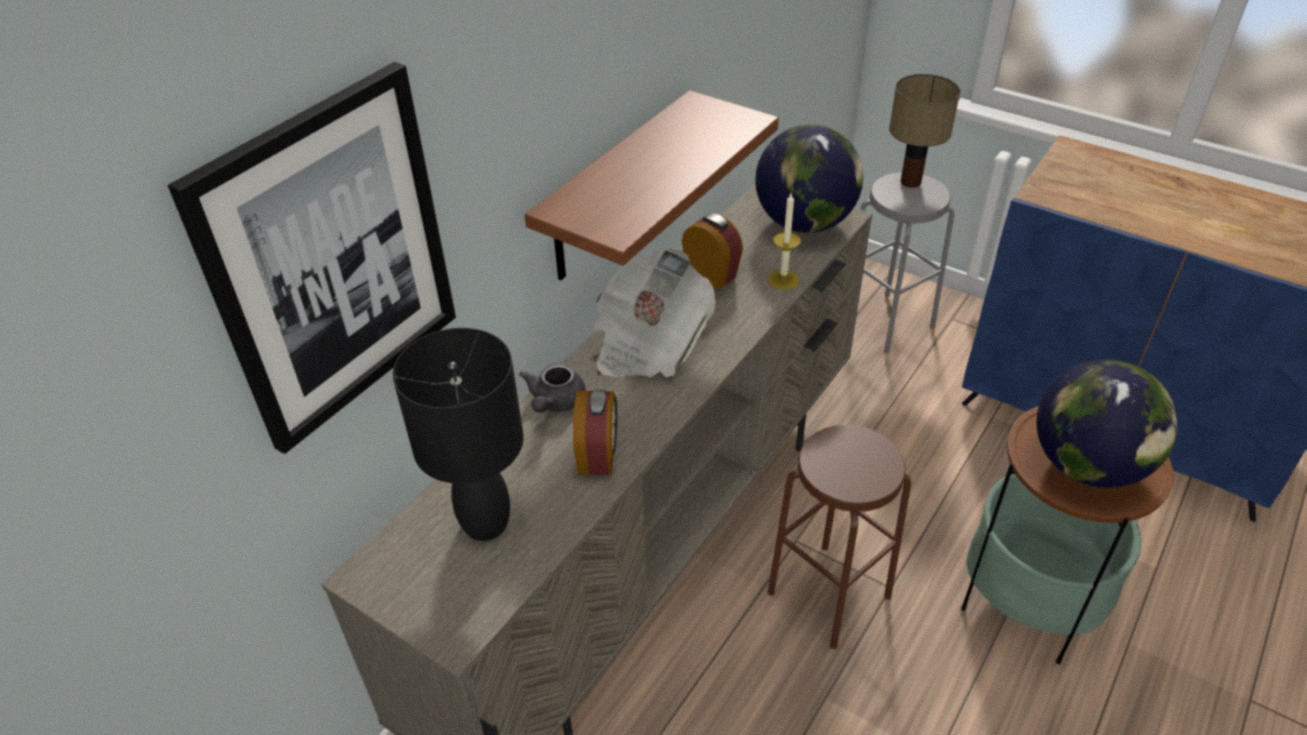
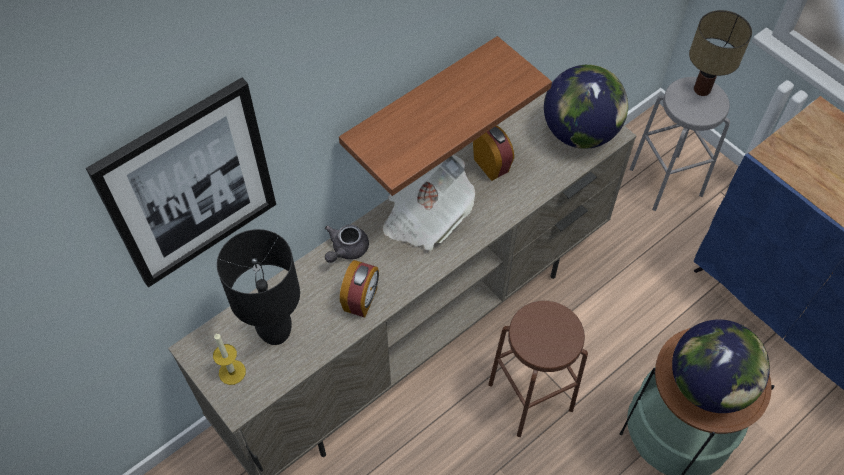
camera: 15 degrees right, 15 degrees up
(783, 279) = (542, 183): candle -> candle (232, 372)

